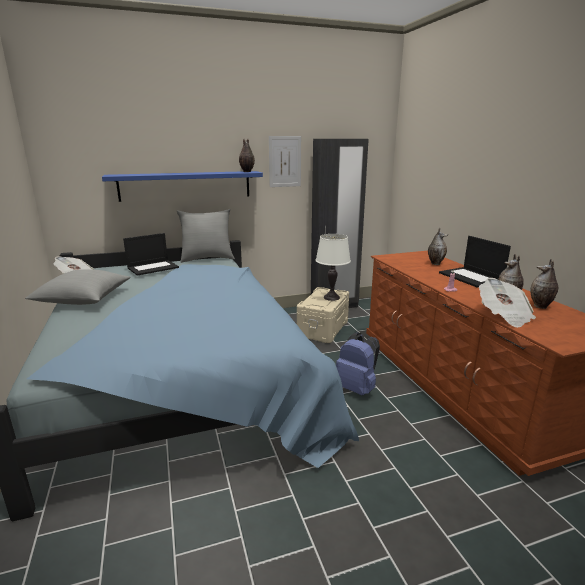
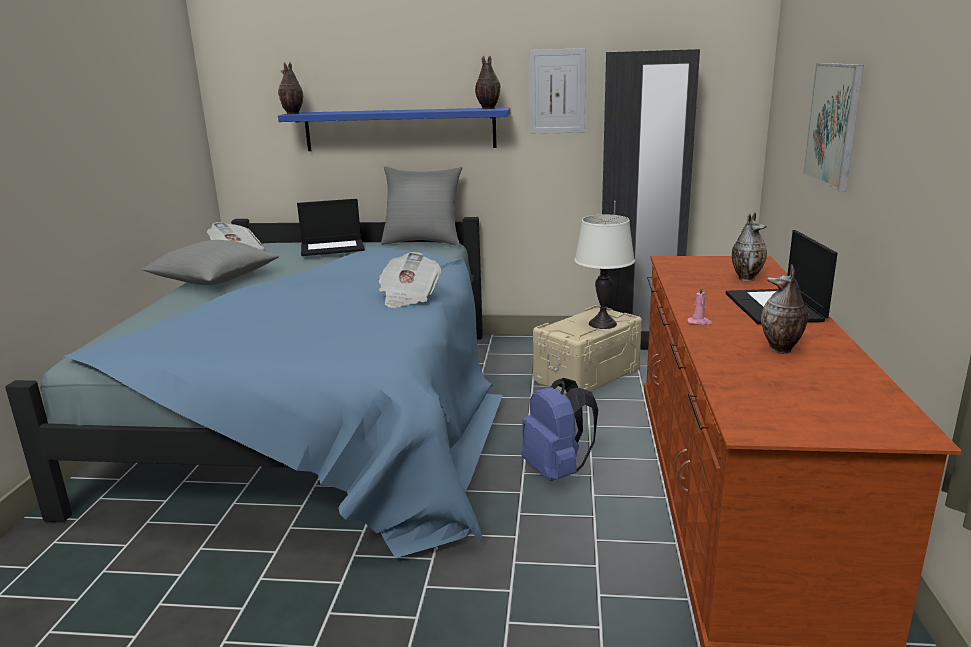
camera: 25 degrees right, 0 degrees up
(464, 179) = (833, 124): none -> picture
(504, 316) = (726, 372): newspaper -> newspaper (408, 297)
(541, 306) = (828, 368): vase -> vase (292, 114)

